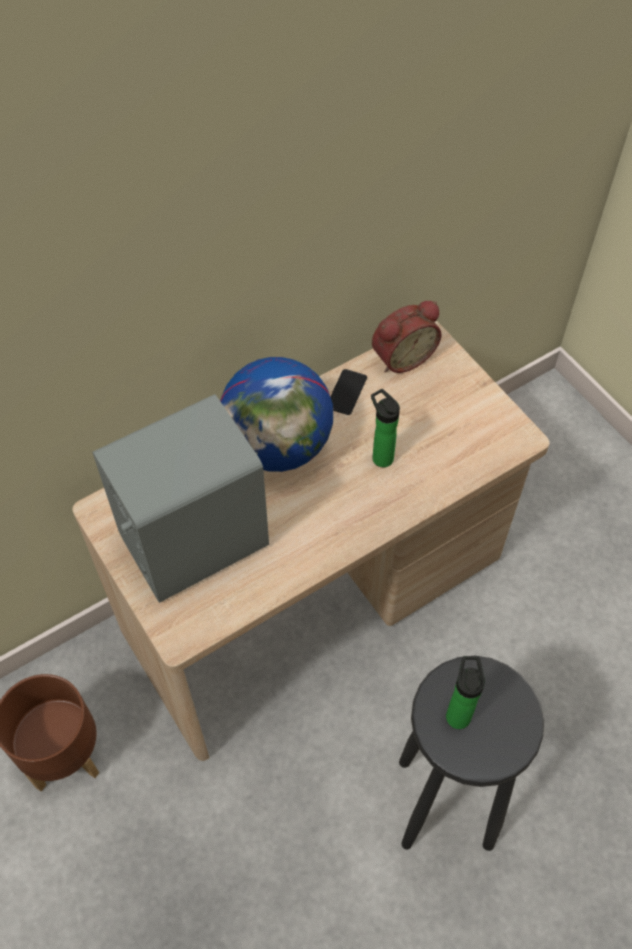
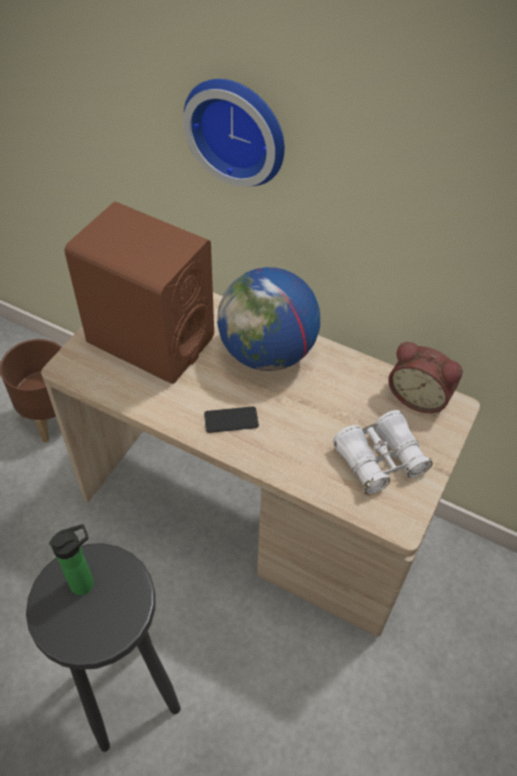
camera: 60 degrees right, 5 degrees down
(152, 280) = (238, 129): none -> wall clock
(193, 541) = (150, 340): grey speaker -> brown speaker
(346, 392) = (352, 374): phone -> phone (231, 420)
(380, 456) = (305, 423): bottle -> none
(452, 420) = (379, 460): none -> white binoculars

